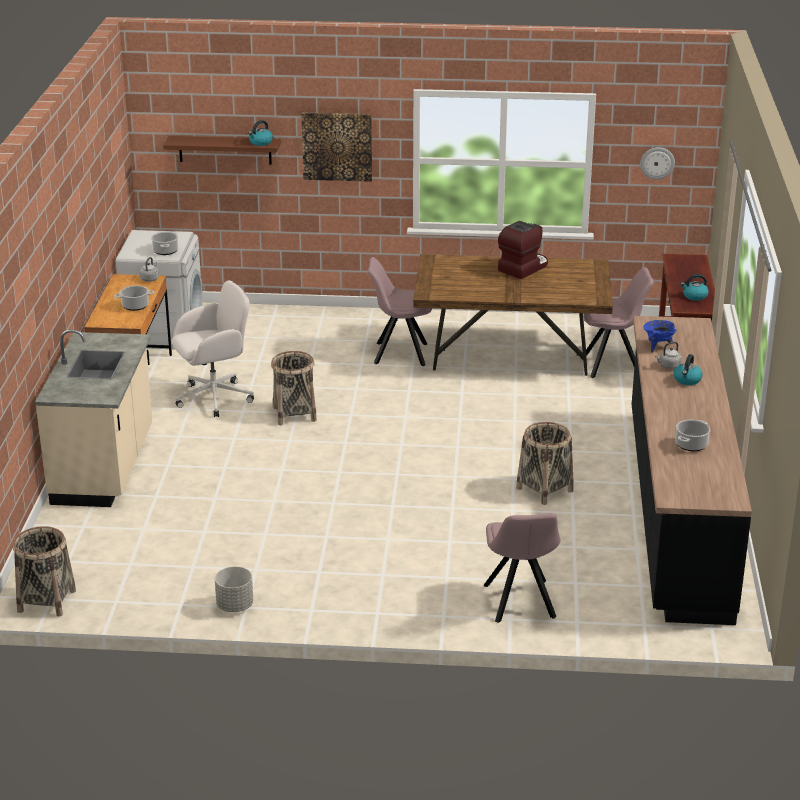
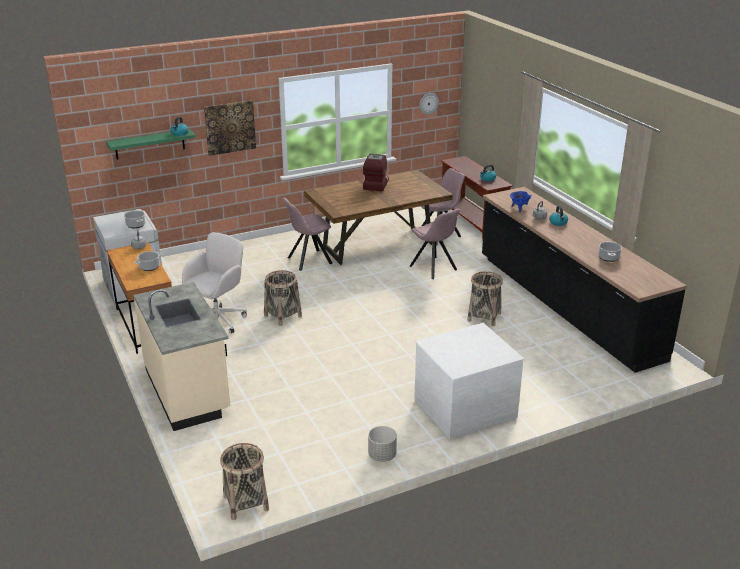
camera: 30 degrees left, 0 degrees up
(225, 150) = (150, 144): brown shelf -> green shelf
(389, 587) = (464, 407): none -> white dresser
(520, 601) = (547, 389): pink chair -> pink chair (433, 268)

